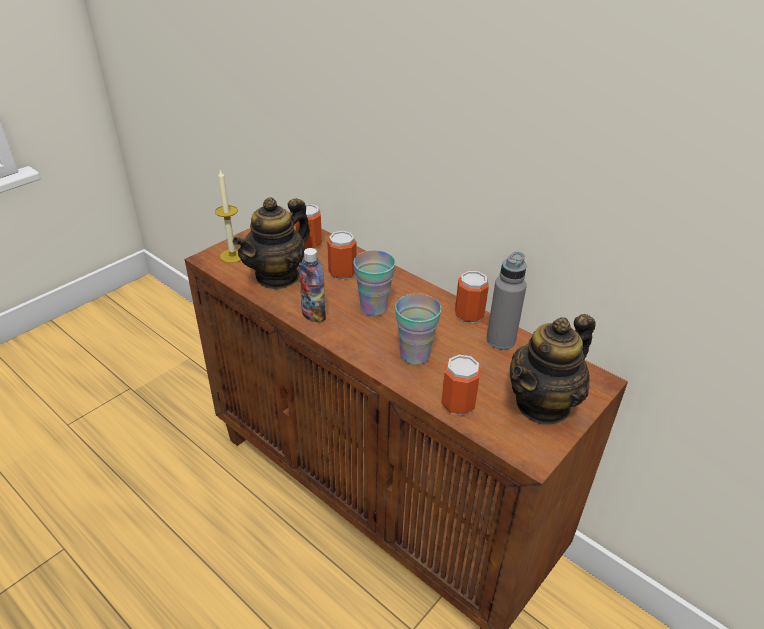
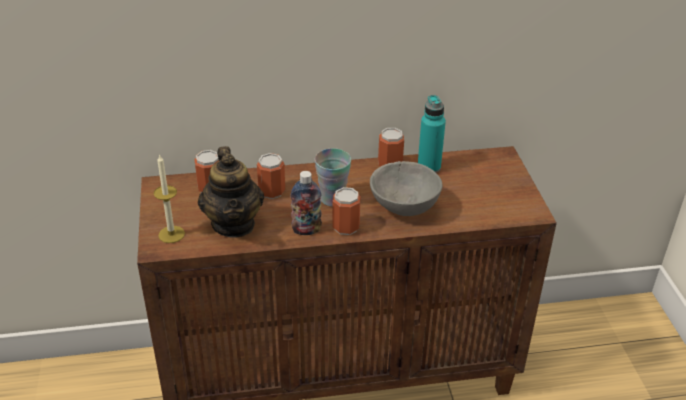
camera: 50 degrees left, 0 degrees up
(415, 355) = (403, 208): cup -> grey bowl
(458, 404) = (466, 216): can -> can (346, 227)
(501, 340) = (429, 167): grey bottle -> turquoise bottle
(543, 404) = (500, 185): teapot -> none

